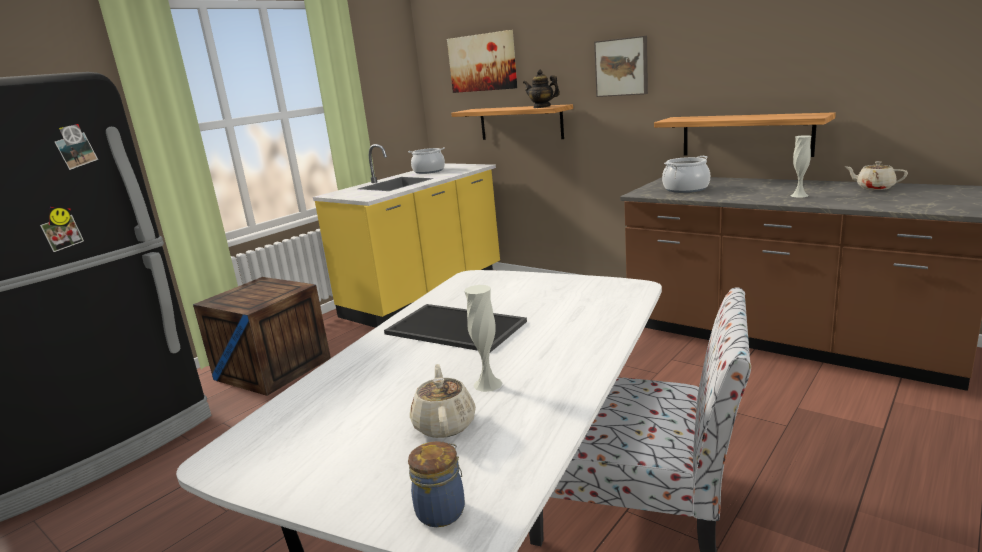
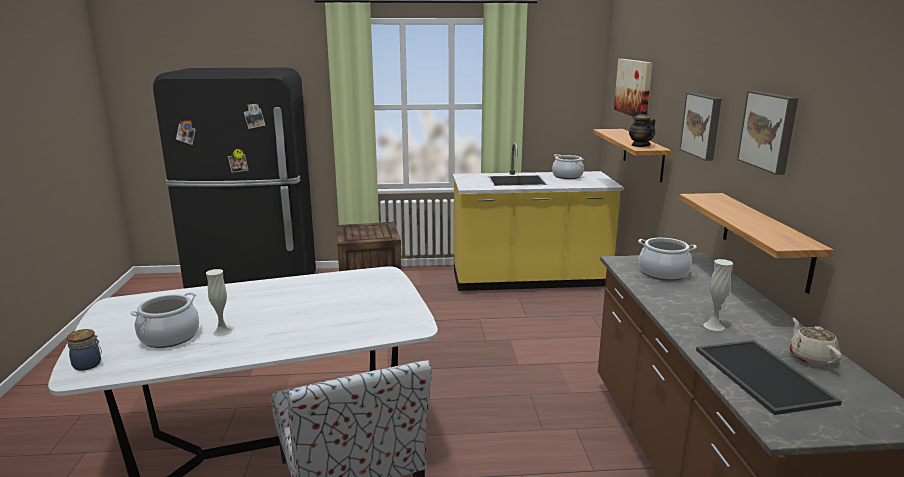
camera: 45 degrees right, 0 degrees up
(444, 424) = (170, 337): beige teapot -> cooking pot
(457, 327) = (295, 297): tray -> tray (765, 376)
(728, 45) = (769, 131): none -> picture

